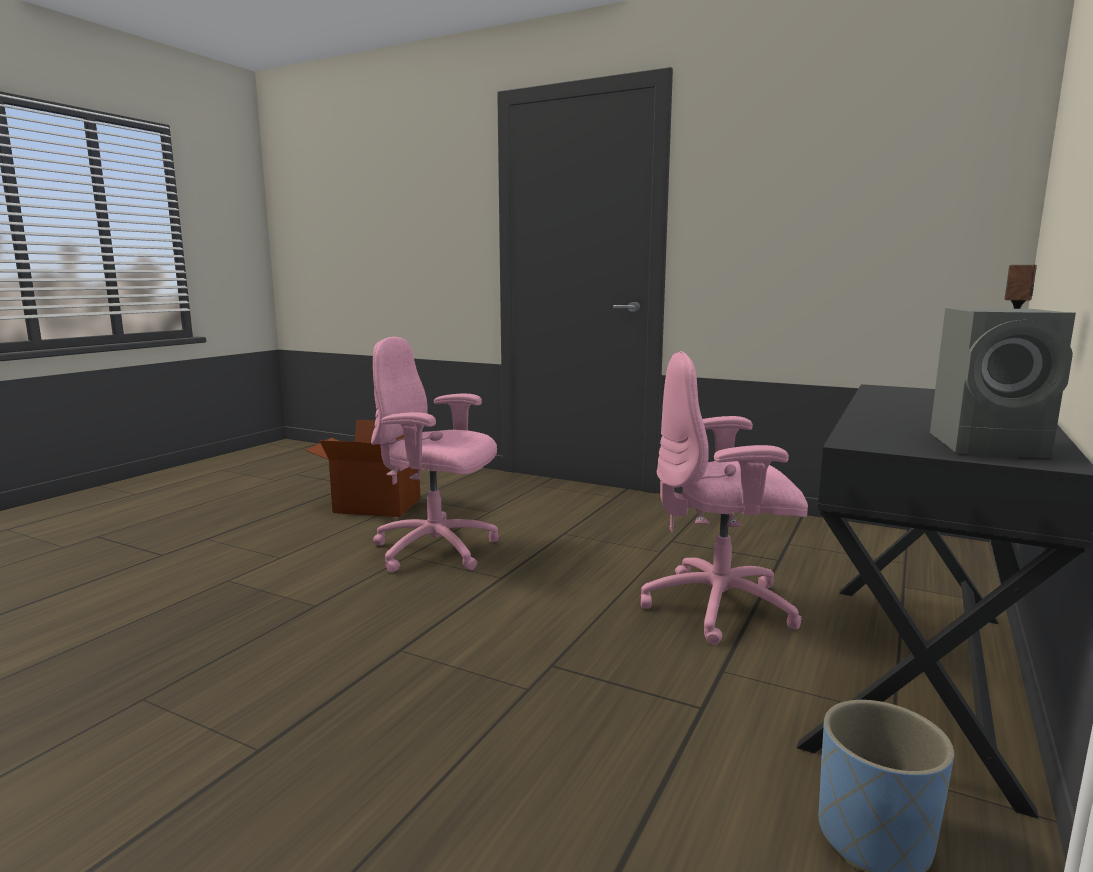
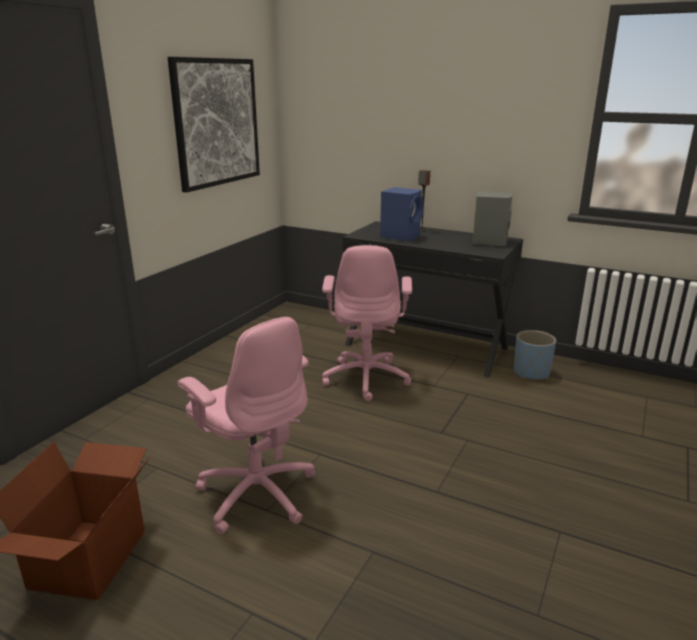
camera: 90 degrees left, 10 degrees up
(437, 550) = (256, 492): pink office chair -> pink office chair turned 60 degrees counterclockwise
(849, 202) = (216, 122): none -> picture
(918, 402) = (401, 236): none -> blue speaker

